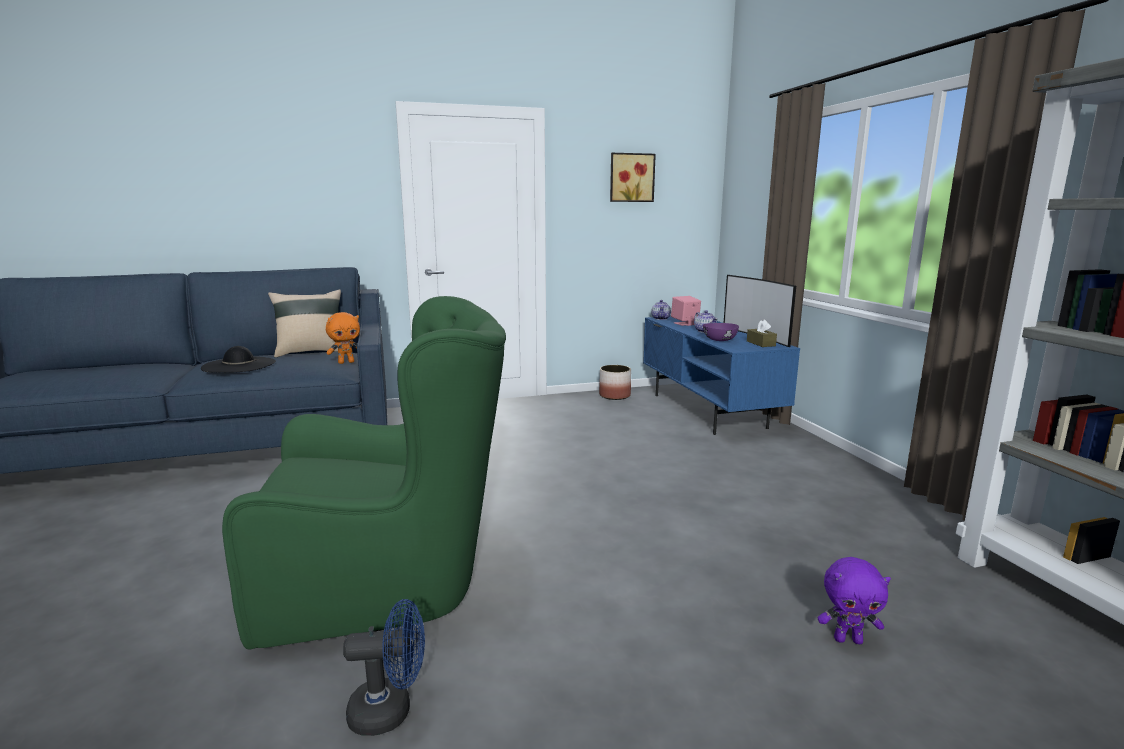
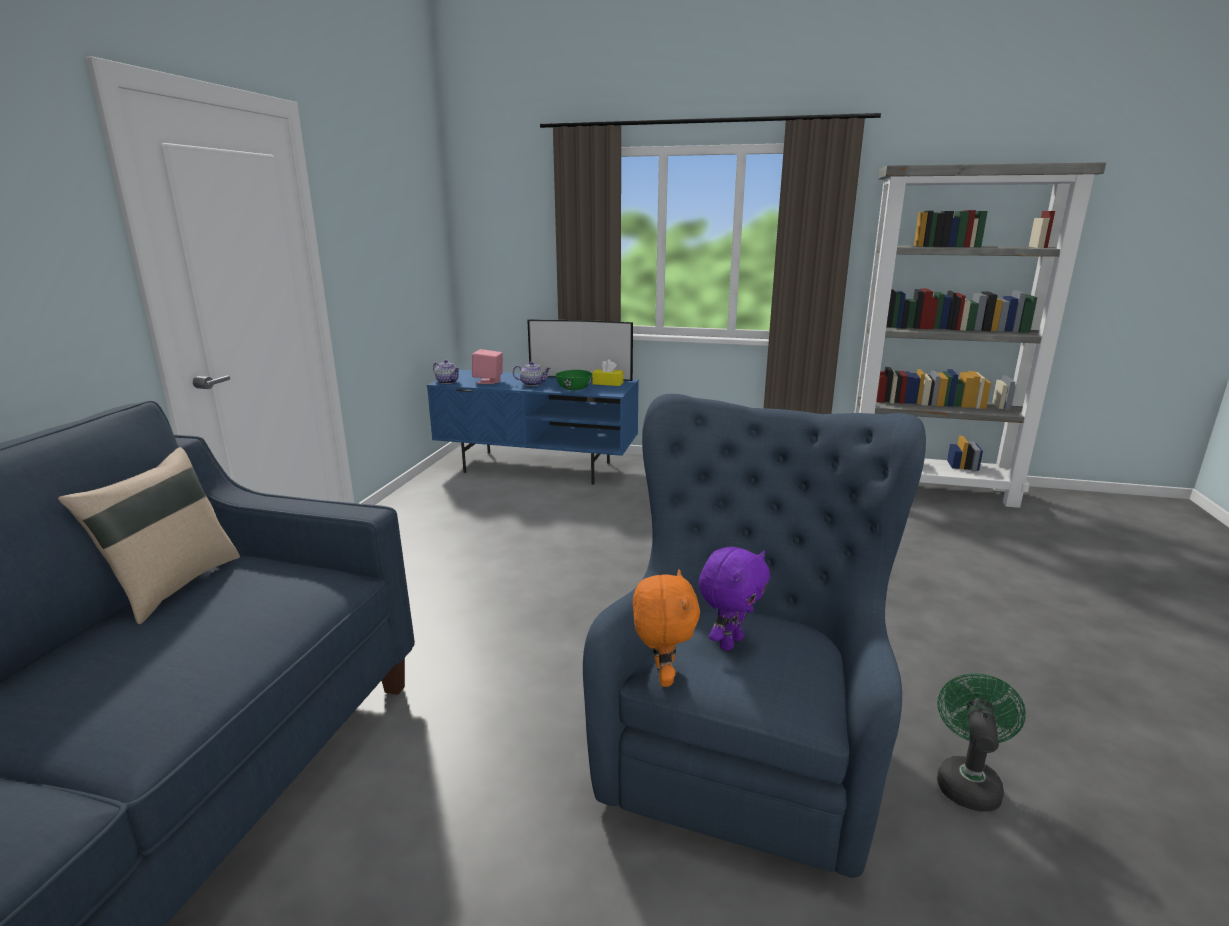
camera: 60 degrees left, 5 degrees up
(239, 365) = (148, 665): black hat -> none
(346, 362) = (293, 567): orange plush toy -> orange plush toy (662, 676)
(390, 710) = (967, 780): blue fan -> green fan
(391, 580) = (744, 739): green armchair -> blue armchair
(615, 395) = (429, 488): planter -> none
(631, 177) = (386, 209): picture -> none
(719, 340) = (574, 389): purple bowl -> green bowl
(760, 343) = (608, 383): brown tissue box -> yellow tissue box
(848, 639) = (923, 558): purple plush toy -> purple plush toy (729, 642)

